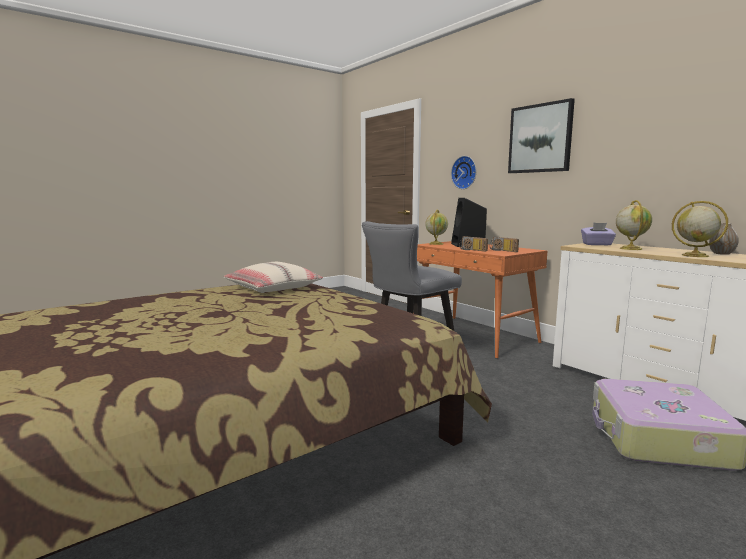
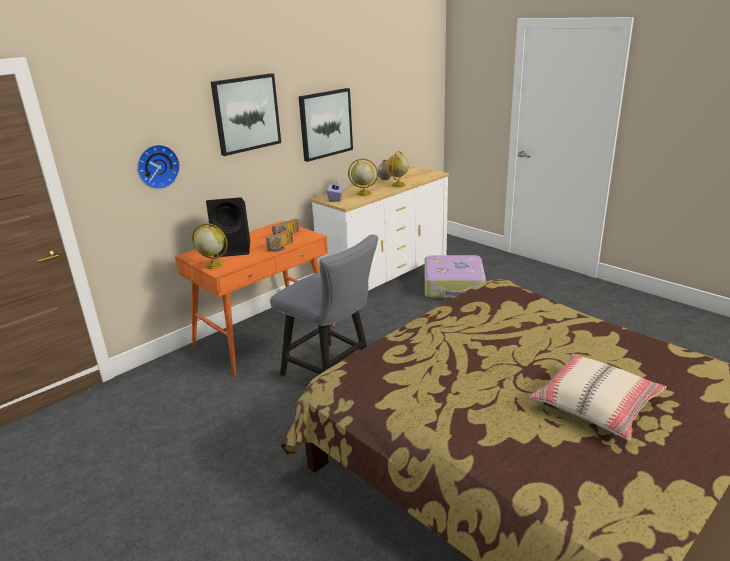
camera: 95 degrees left, 15 degrees up
(273, 288) = (406, 369): beige pillow -> beige pillow (596, 405)
(640, 158) = (325, 124): none -> picture

